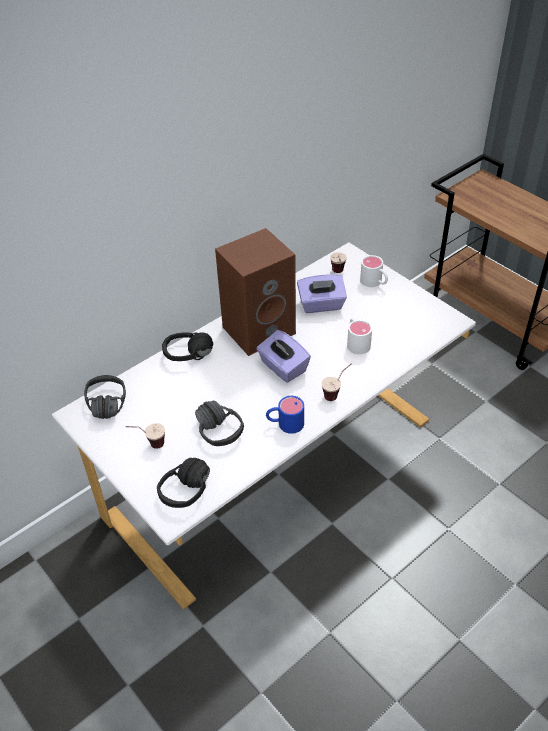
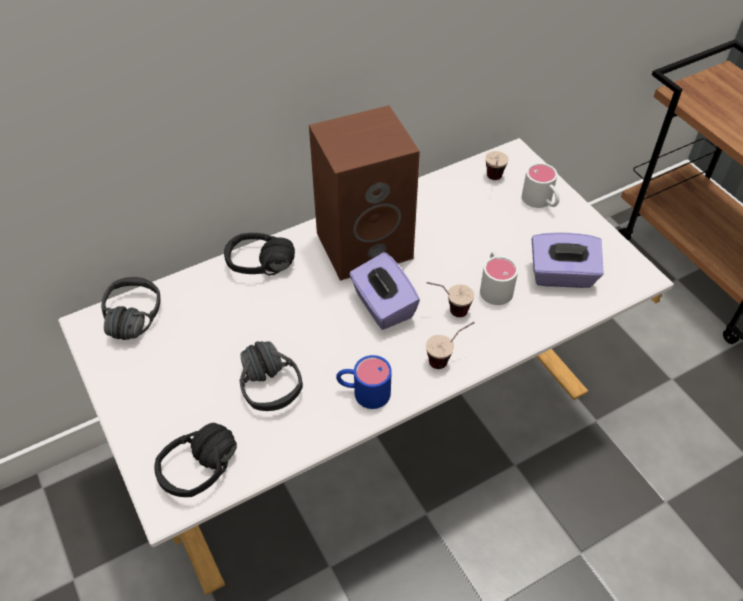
camera: 10 degrees right, 5 degrees up
(149, 445) = (170, 388): cup -> cup (448, 311)
(321, 305) = (459, 223): purple tissue box -> purple tissue box (562, 276)

